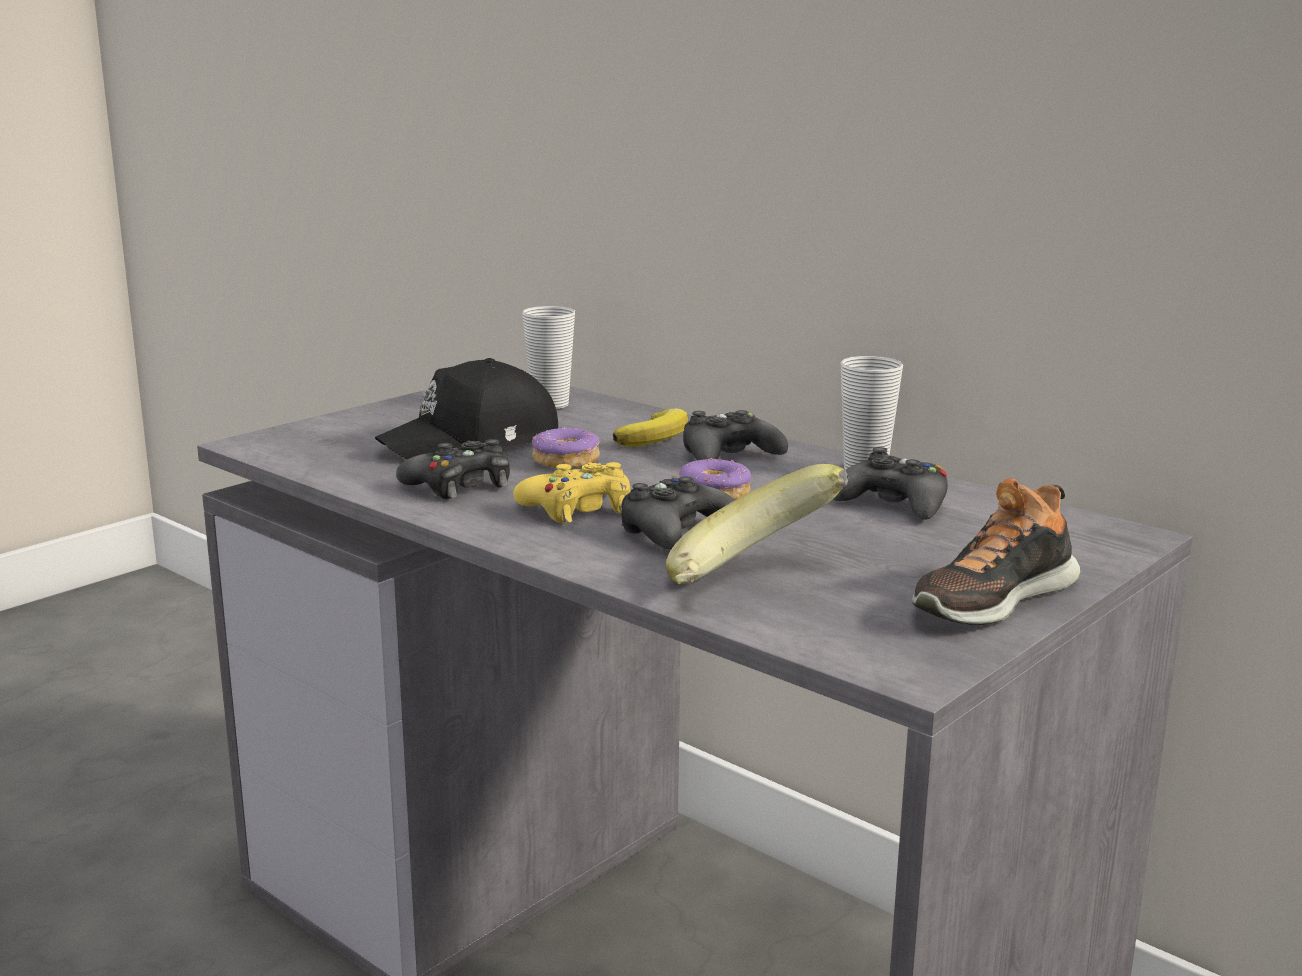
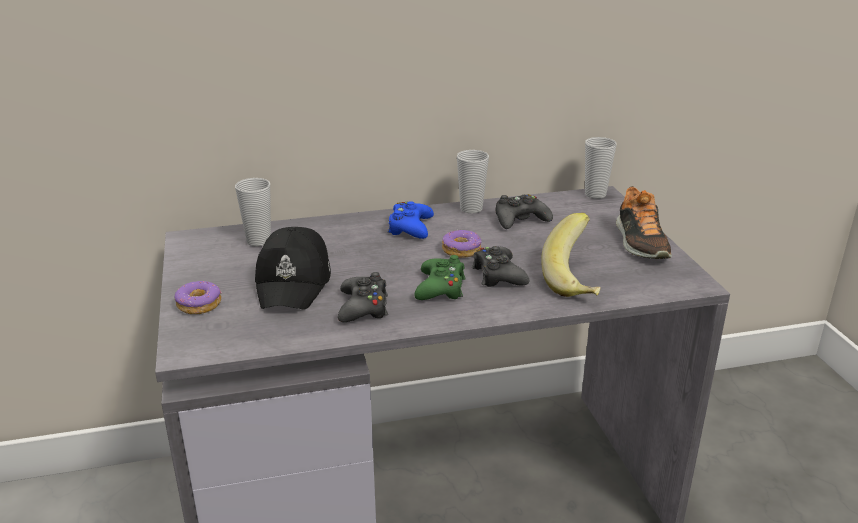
camera: 55 degrees left, 10 degrees up
(566, 461) = (364, 268): donut -> donut (199, 305)
(578, 509) = (440, 288): yellow game controller -> green game controller
(655, 435) = (355, 233): banana -> none
(729, 455) = (410, 228): black game controller -> blue game controller
(1118, 530) = (595, 194): none -> cup

